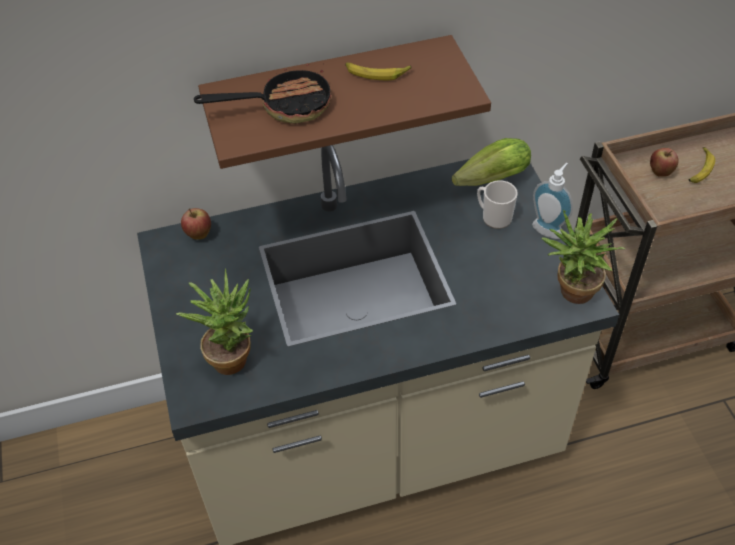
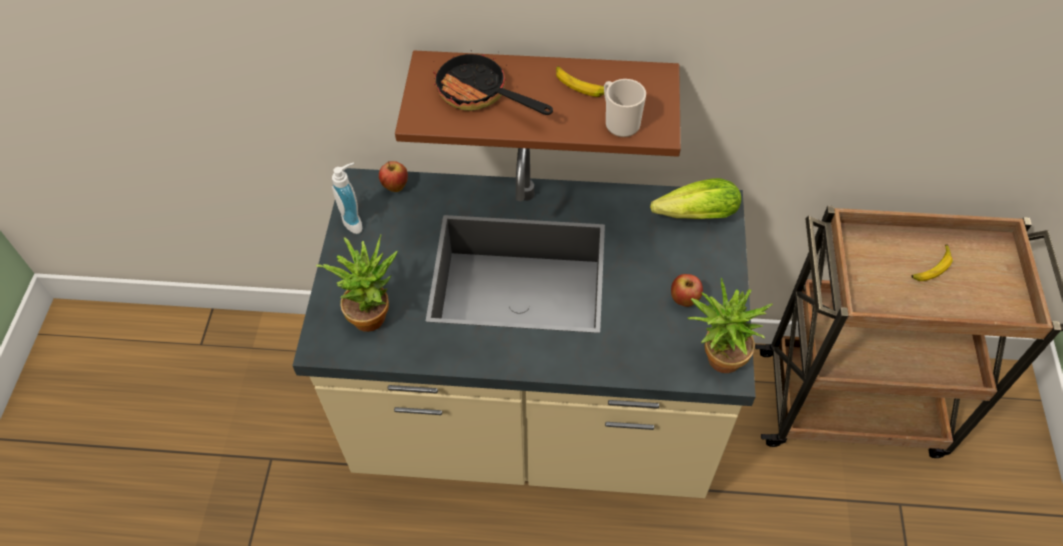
camera: 20 degrees right, 5 degrees up
(285, 106) = (480, 95): frying pan -> frying pan turned 150 degrees counterclockwise
(493, 217) = (679, 255): mug -> mug (619, 122)
(549, 228) = (729, 284): soap dispenser -> soap dispenser (355, 220)
(660, 173) = (886, 258): apple -> apple (684, 300)

